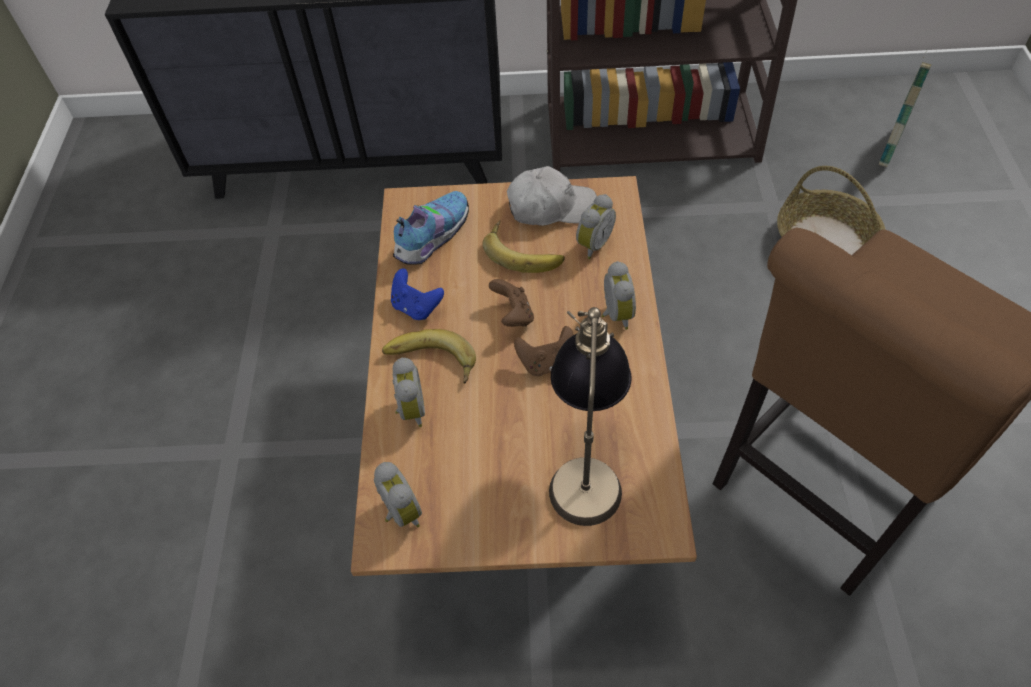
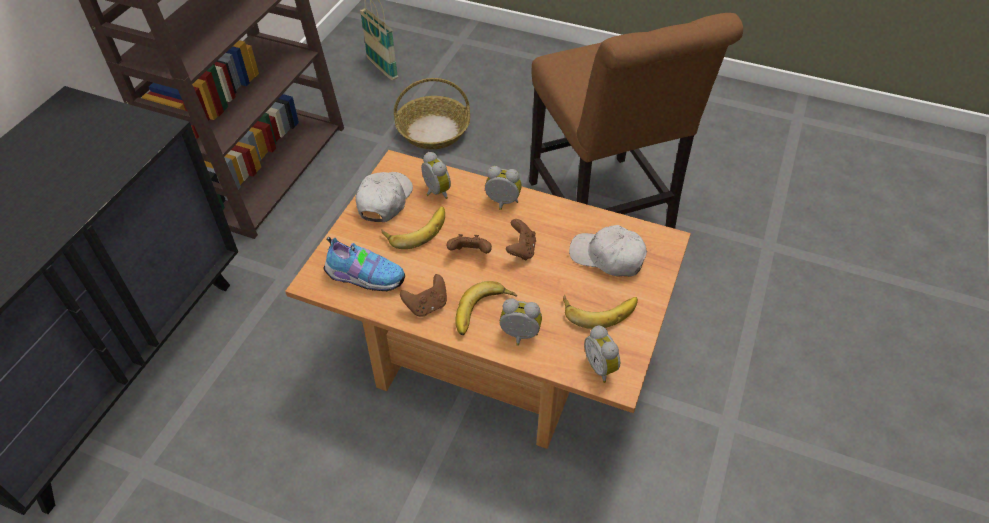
camera: 70 degrees left, 5 degrees down
(399, 513) = (601, 367): alarm clock -> alarm clock turned 105 degrees counterclockwise
(416, 307) = (427, 306): blue game controller -> brown game controller
(431, 238) = (364, 277): shoe -> shoe turned 135 degrees clockwise
(492, 480) = (599, 308): none -> banana
(586, 462) = (607, 257): table lamp -> white cap

